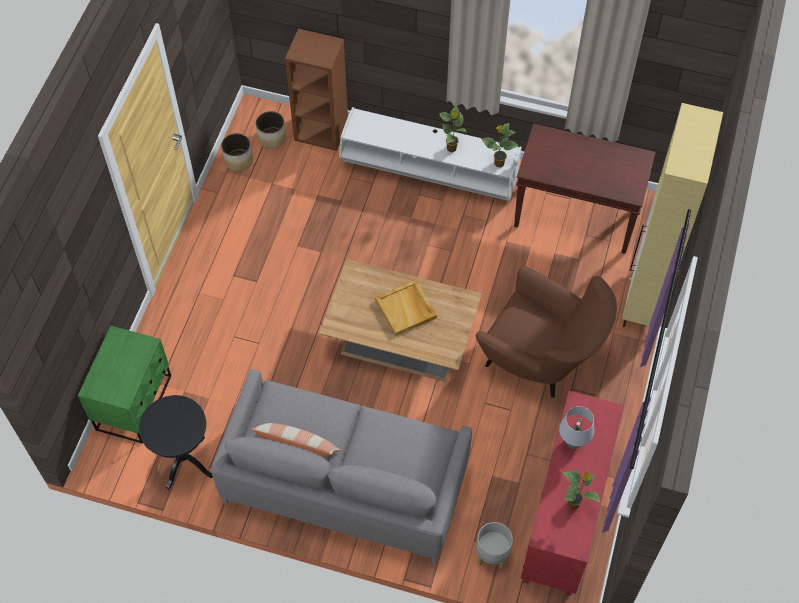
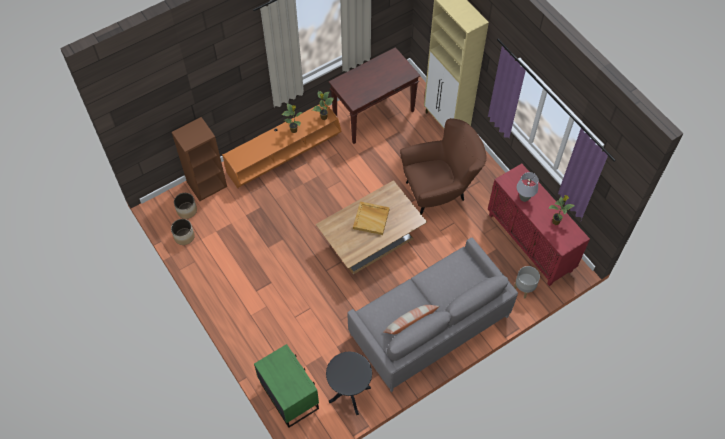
camera: 50 degrees left, 0 degrees up
(429, 173) = (284, 156): white tv stand -> orange tv stand

